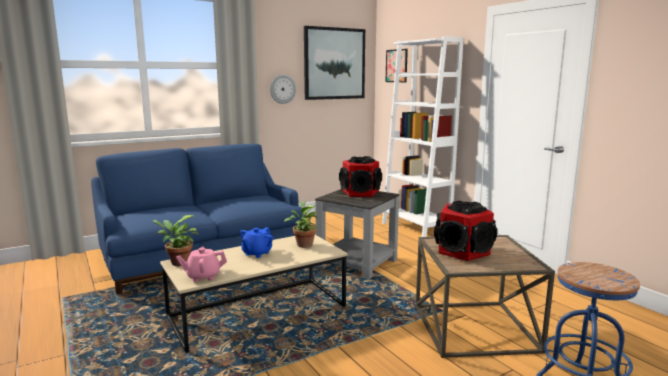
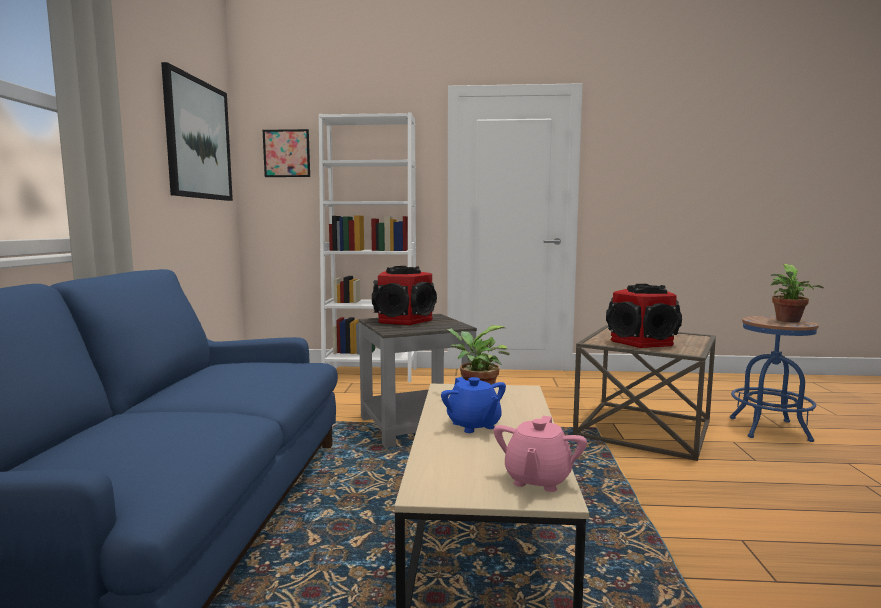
camera: 55 degrees left, 5 degrees down
(177, 263) = (435, 489): potted plant -> potted plant (789, 321)
(282, 89) = (143, 171): wall clock -> none

